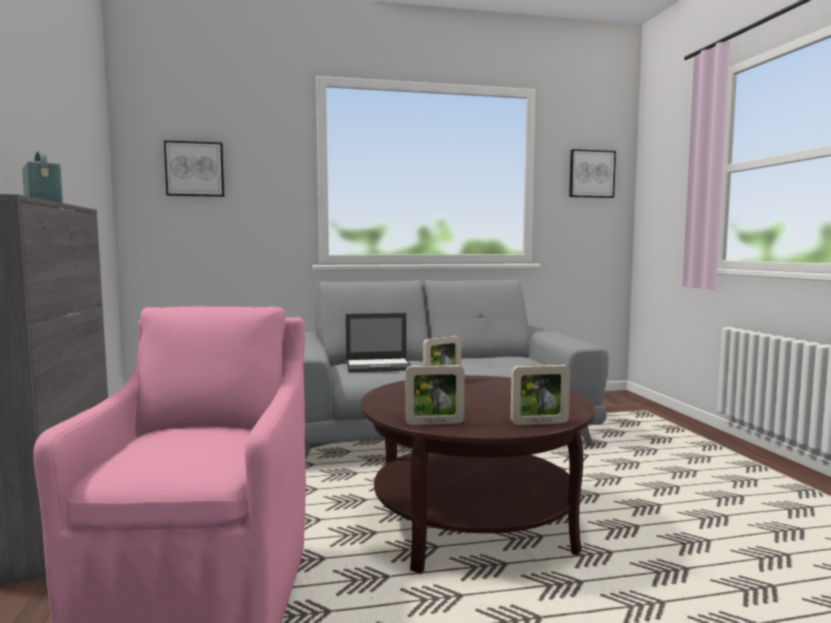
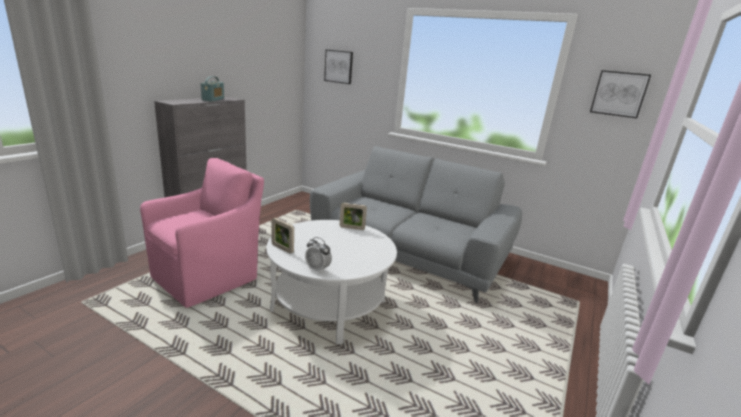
camera: 40 degrees right, 15 degrees up
(379, 366) = (374, 205): laptop -> none
(474, 523) = (329, 306): brown coffee table -> white coffee table
(539, 423) = (317, 269): picture frame -> alarm clock

